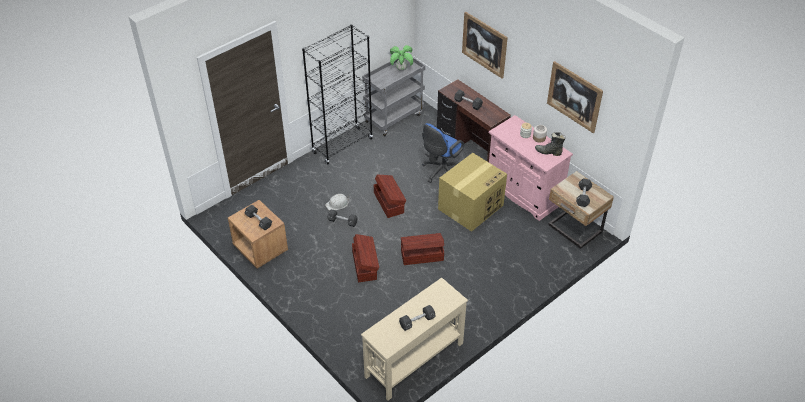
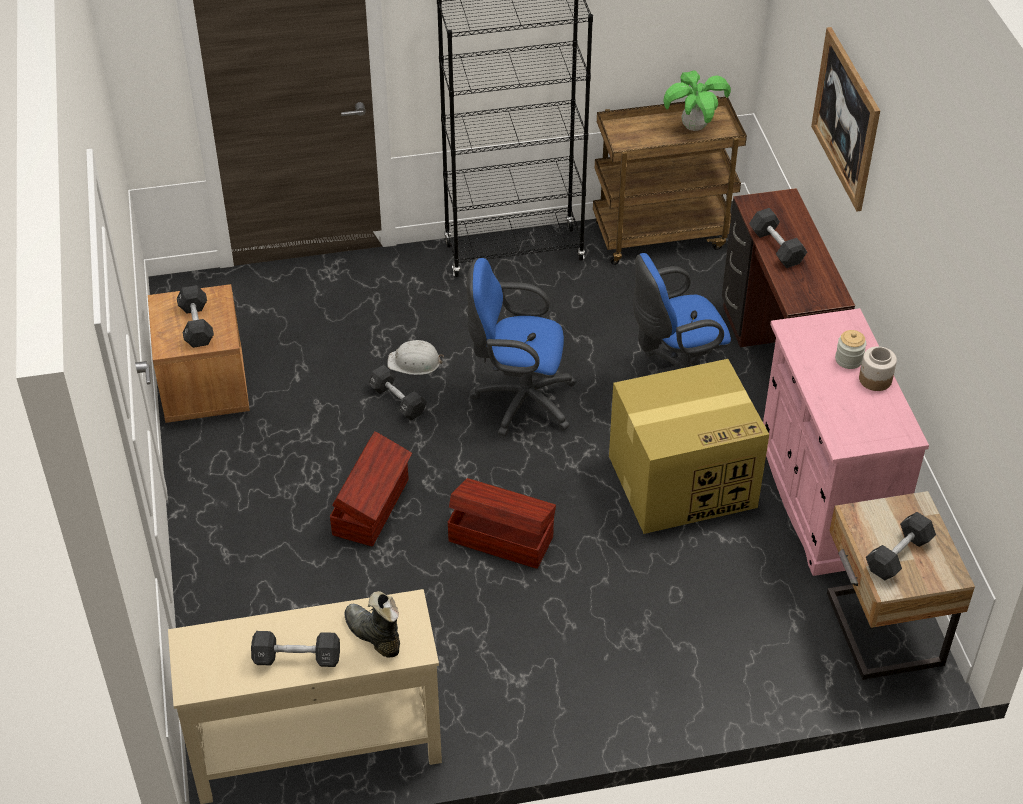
camera: 30 degrees right, 0 degrees up
(389, 202) = (519, 401): brown storage box -> blue office chair
(394, 117) = (662, 234): grey cart -> brown cart
(548, 152) = (872, 419): black boot -> black boot (373, 636)
(574, 96) = (957, 302): picture -> none

